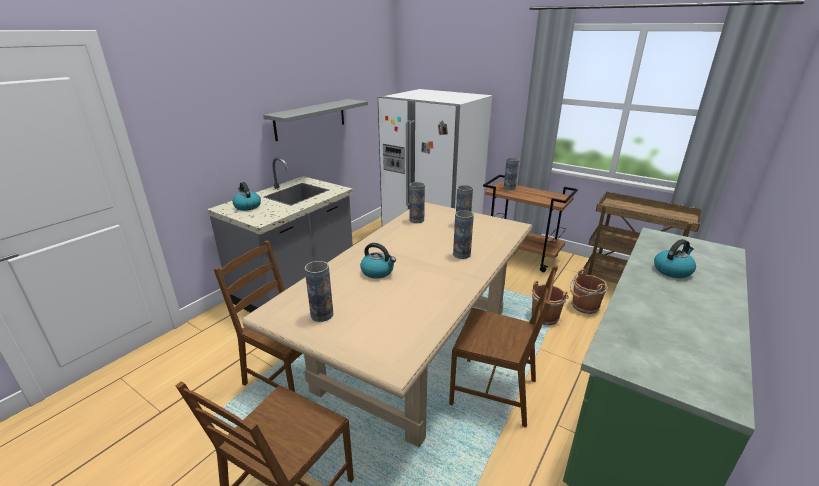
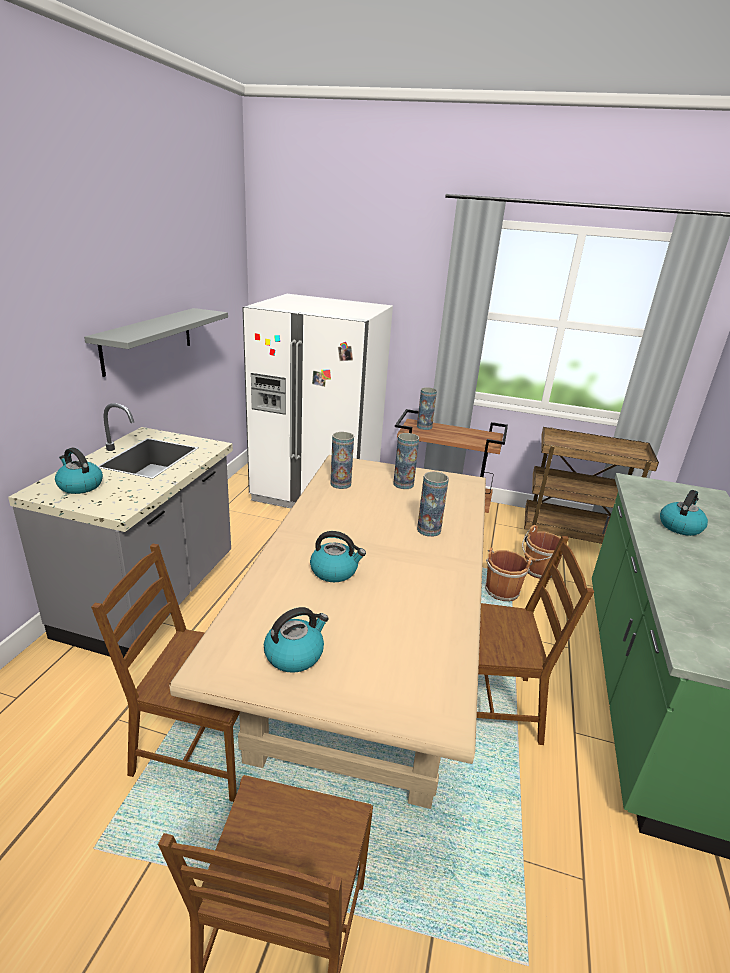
camera: 20 degrees left, 0 degrees up
(322, 315) = (295, 654): vase -> kettle

